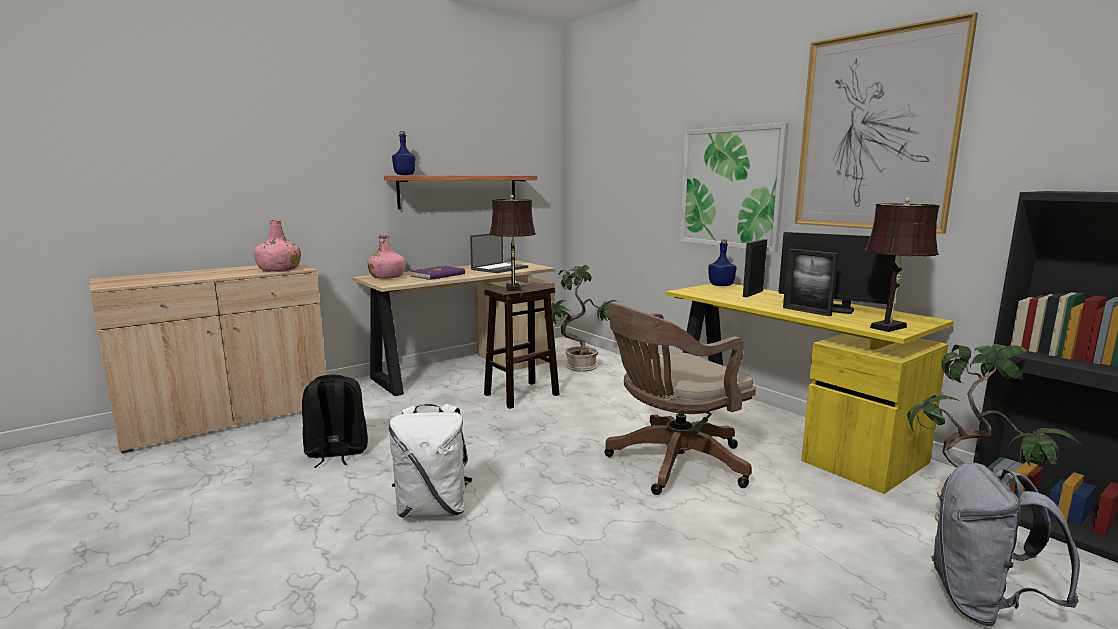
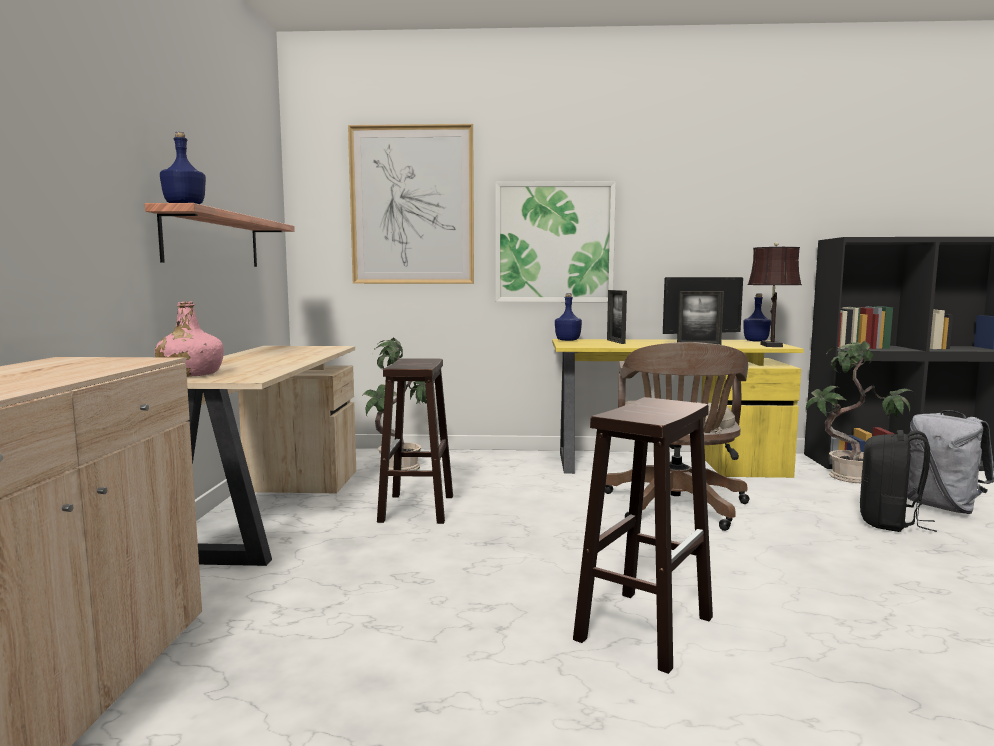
camera: 50 degrees left, 5 degrees down
(279, 270) = (115, 363): pink bottle -> none
(336, 453) = (389, 649): black backpack -> black backpack (890, 523)
(433, 509) = (645, 627): white backpack -> brown stool
(439, 275) = (260, 365): purple book -> none
(500, 268) = (295, 352): laptop -> none
(513, 289) = (414, 364): brown table lamp -> none
(875, 132) = (695, 194): picture -> picture (412, 205)
(915, 319) = (756, 341): none -> blue bottle

